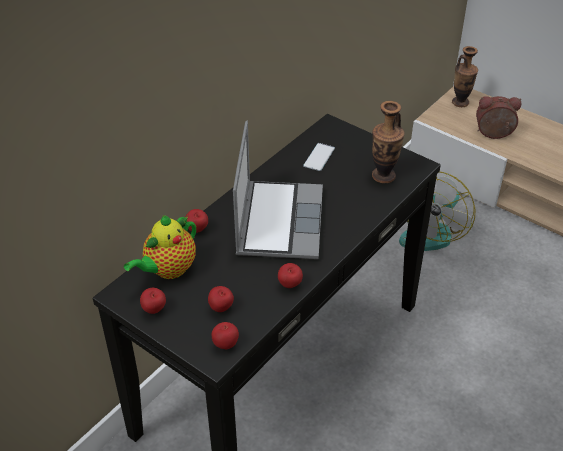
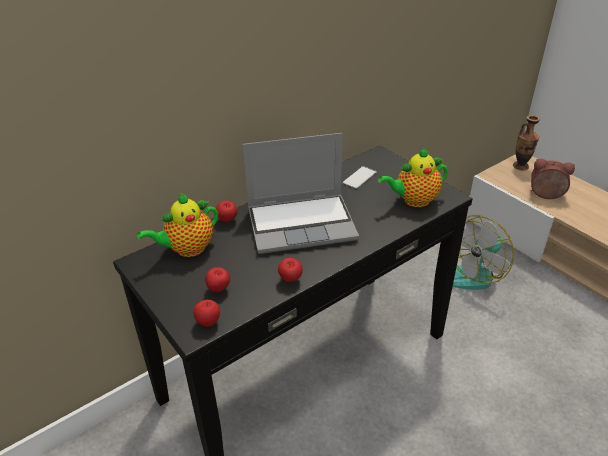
camera: 15 degrees right, 5 degrees down
(154, 310) = (159, 280): apple -> none
(278, 221) = (302, 223): laptop -> laptop turned 60 degrees clockwise
(383, 176) = (413, 200): vase -> teapot

